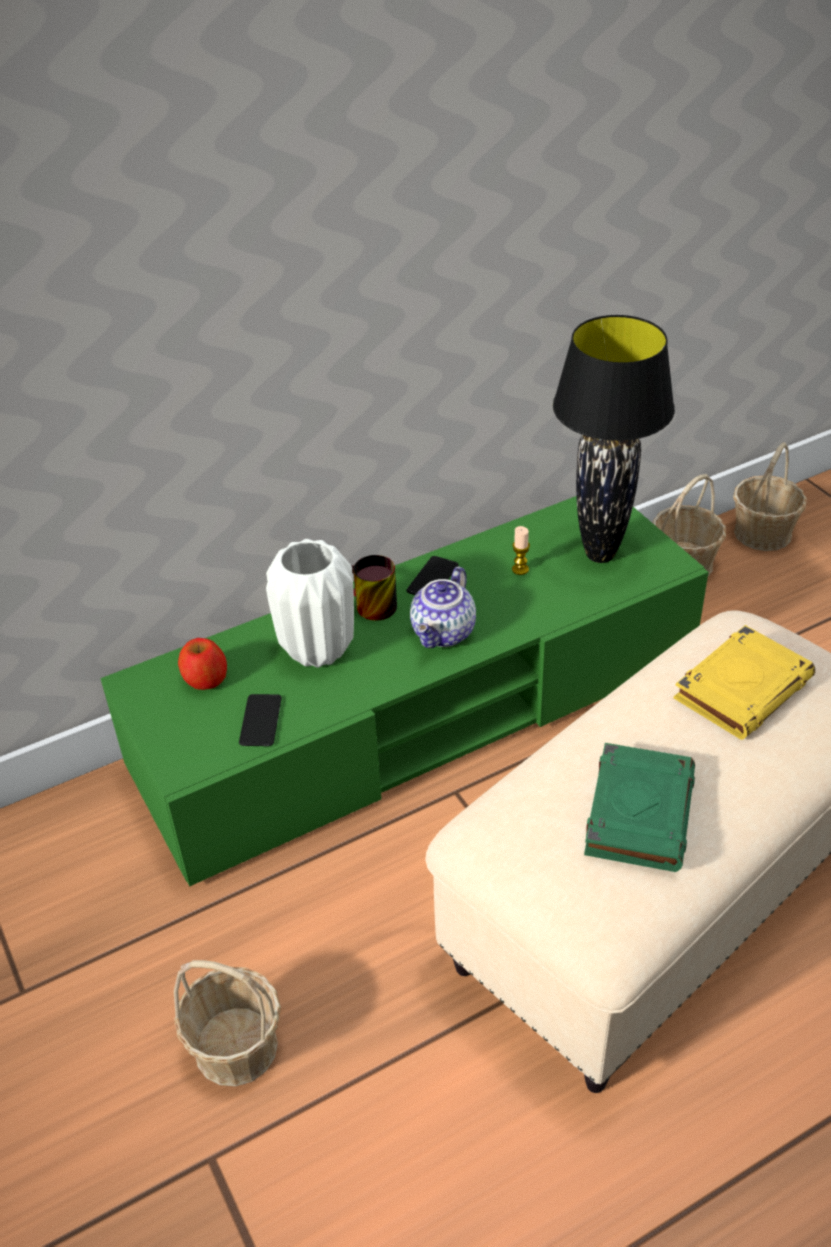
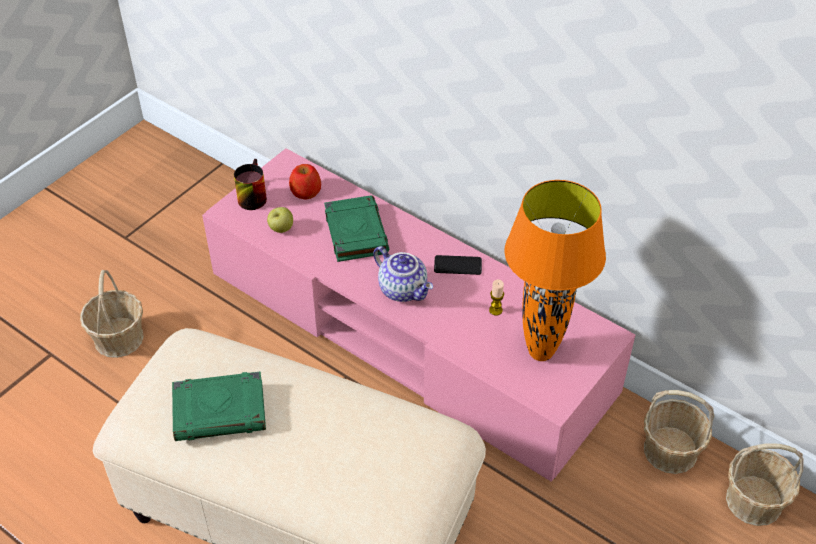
camera: 65 degrees right, 5 degrees up
(260, 721) = (281, 229): phone -> apple
(316, 650) = (355, 232): white vase -> green book
(368, 606) = (410, 242): mug -> mug (250, 196)
(419, 713) = (408, 333): green tv stand -> pink tv stand
(444, 633) = (404, 289): teapot -> teapot turned 135 degrees counterclockwise
(601, 554) = (541, 353): black table lamp -> orange table lamp
(743, 688) = (364, 444): yellow book -> none

